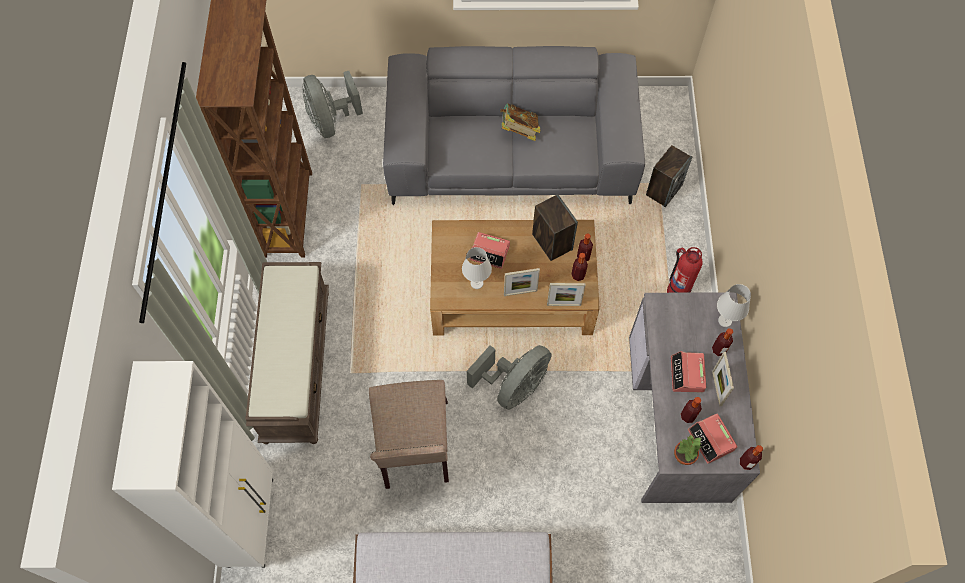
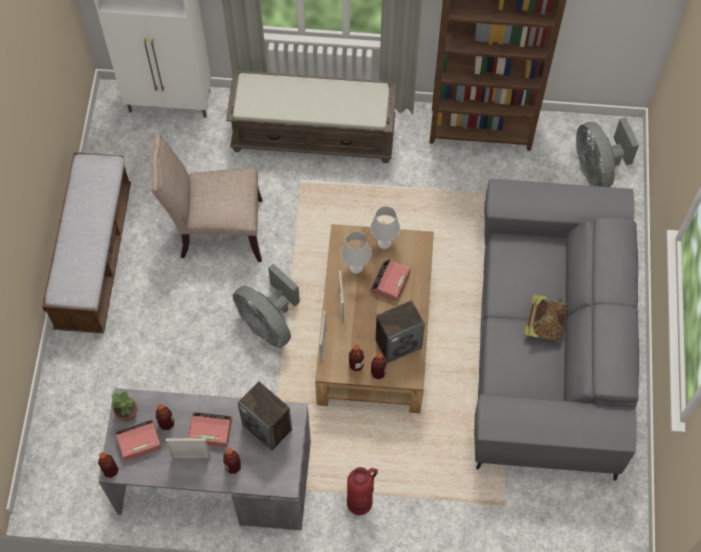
camera: 95 degrees right, 0 degrees up
(331, 121) = (596, 169): grey fan -> grey fan turned 90 degrees counterclockwise
(664, 190) = (494, 509): speaker -> speaker (268, 427)
(724, 320) = (265, 479): white table lamp -> white table lamp (384, 243)

